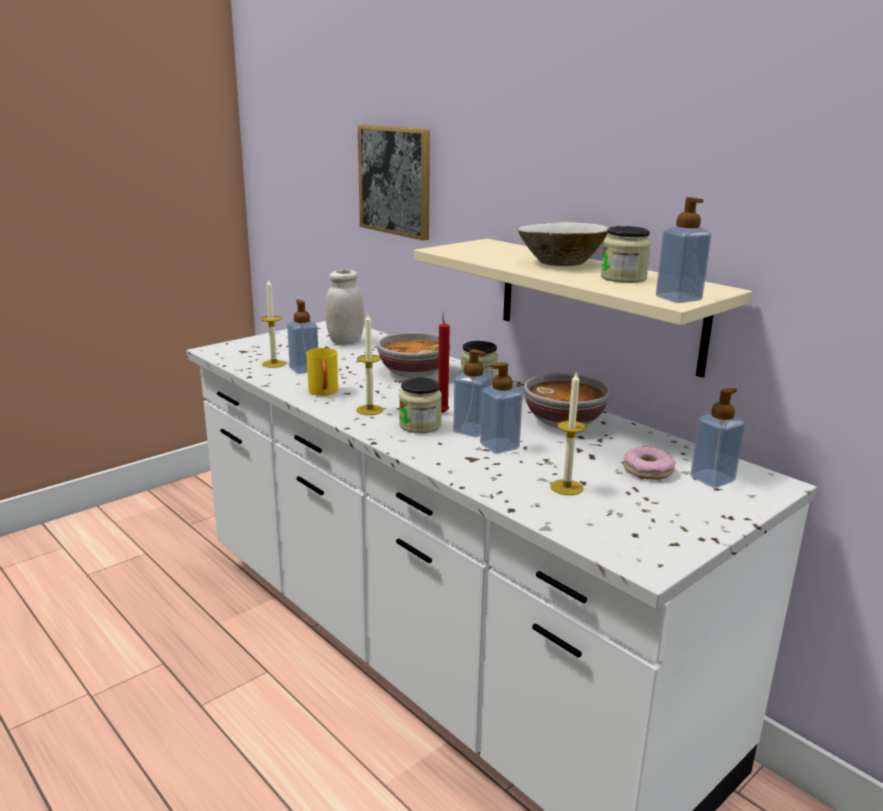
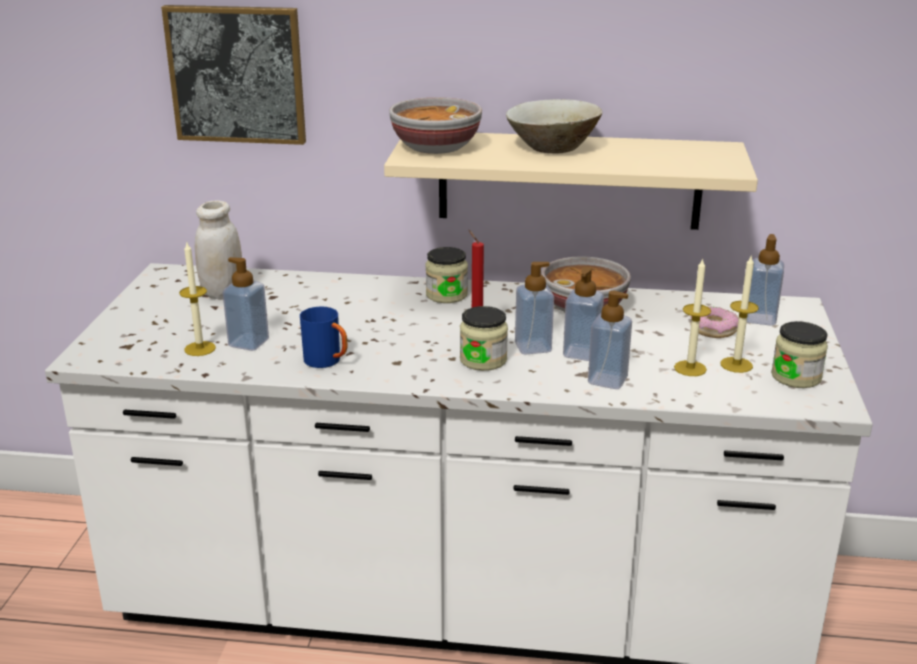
camera: 40 degrees left, 5 degrees up
(324, 393) = (328, 362): yellow mug -> blue mug
(369, 410) = (408, 362): candle -> candle (736, 365)
(412, 372) = (366, 305): bowl -> bowl (434, 148)
(623, 278) = (639, 153): jar -> jar (796, 377)
(678, 298) = (726, 166): soap dispenser -> soap dispenser (607, 380)

